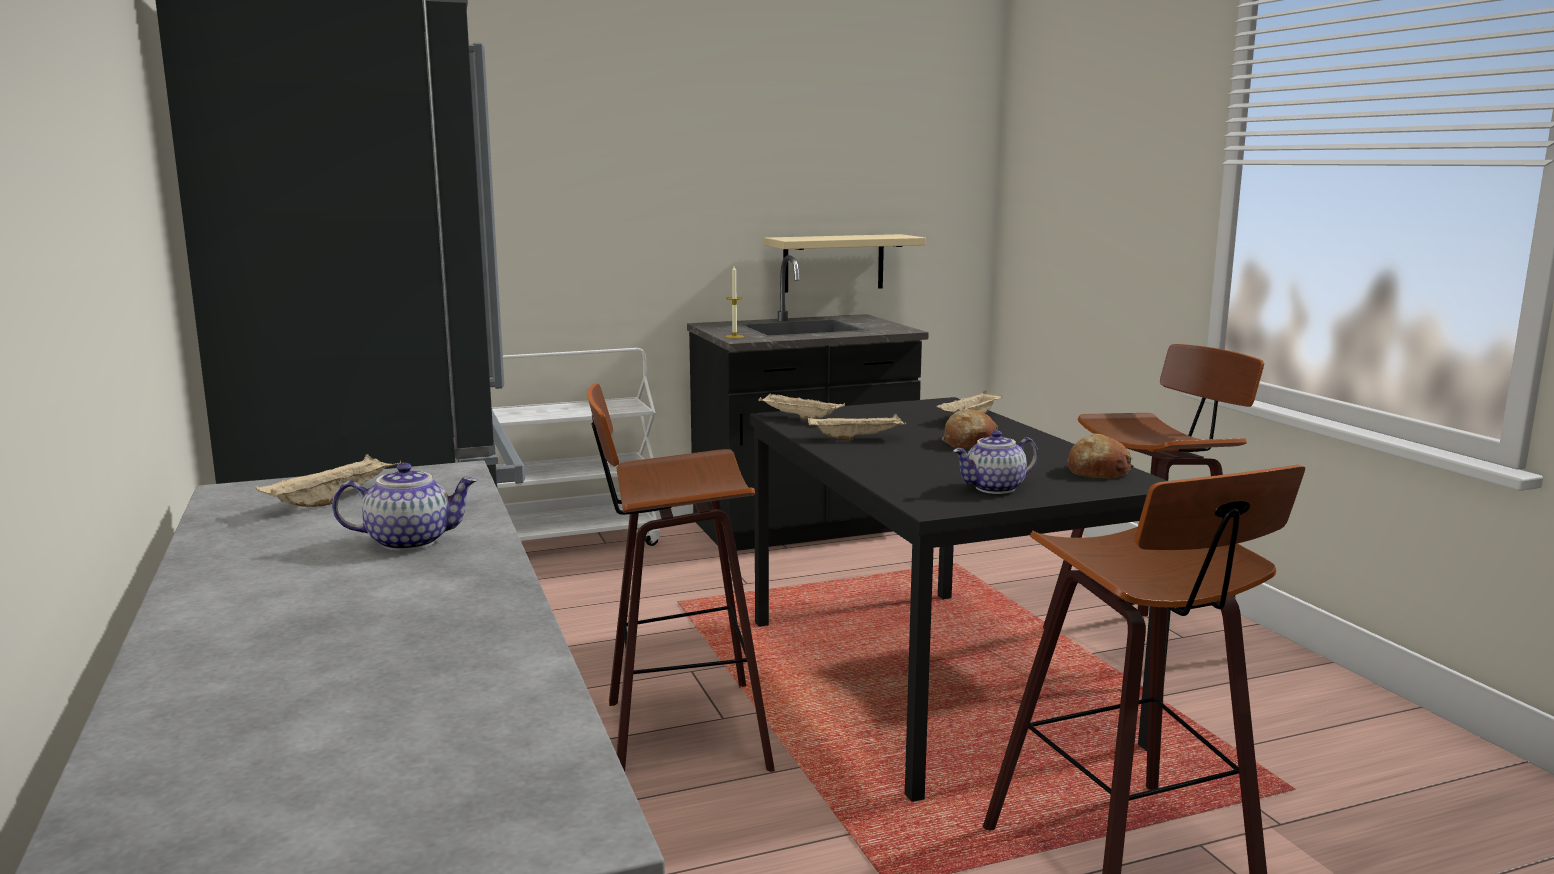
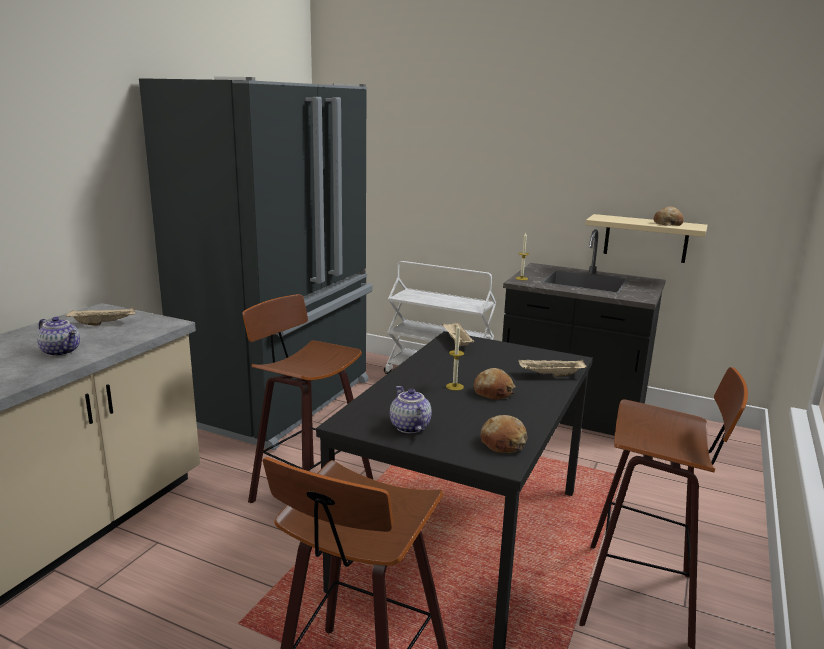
camera: 45 degrees right, 5 degrees up
(857, 438) = (444, 366): beige tray -> none
(869, 236) = (667, 223): none -> bread
(924, 449) = (454, 386): none -> candle
(995, 488) = (409, 427): teapot -> teapot turned 45 degrees clockwise

